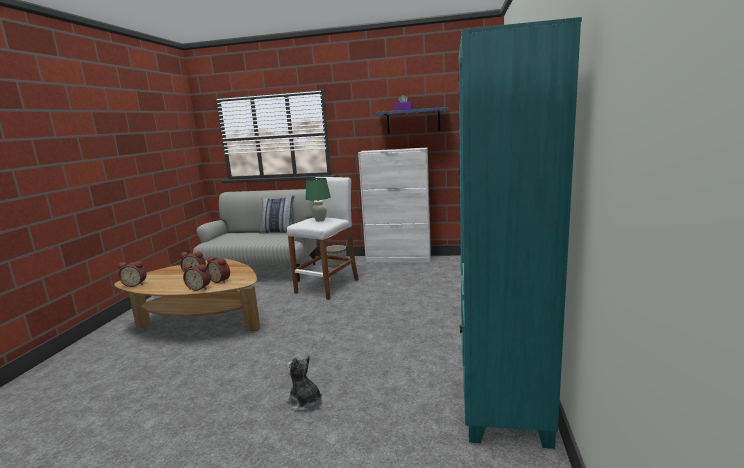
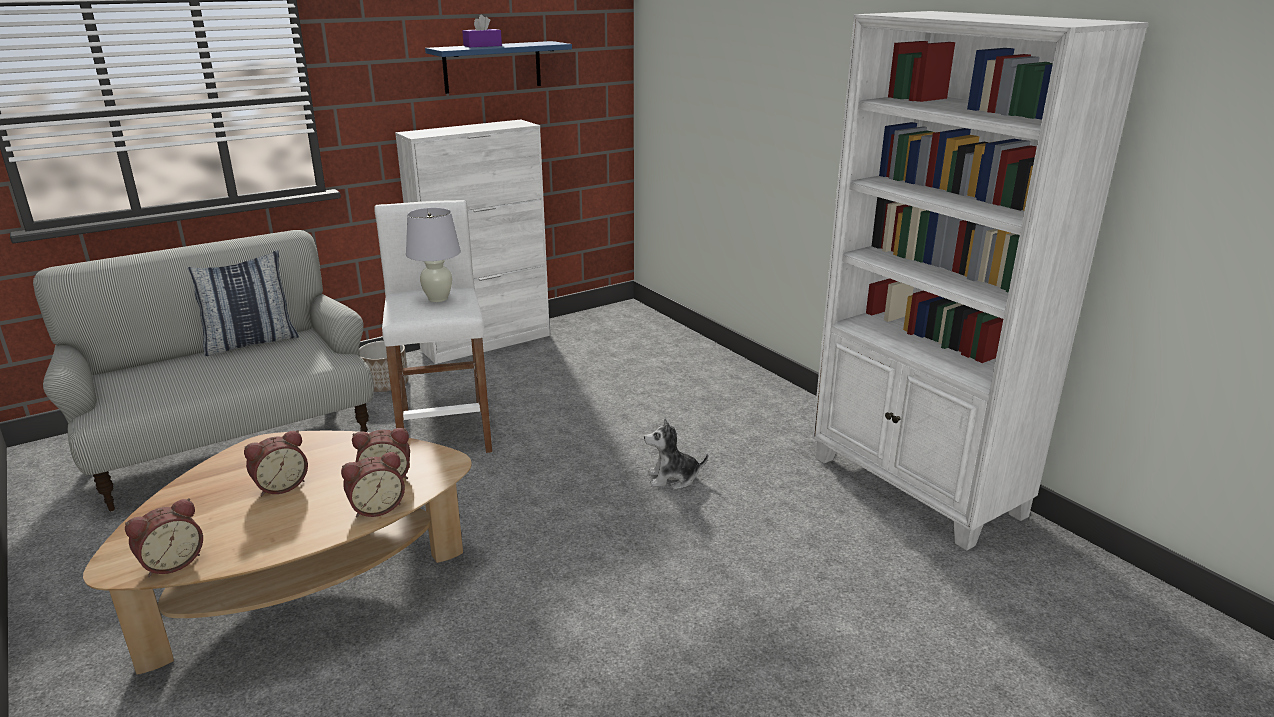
camera: 45 degrees left, 10 degrees up
(304, 401) = (741, 609): plush toy -> plush toy (673, 478)
(320, 220) = (438, 298): green table lamp -> white table lamp
(500, 394) = (916, 487): turquoise bookcase -> white bookcase

